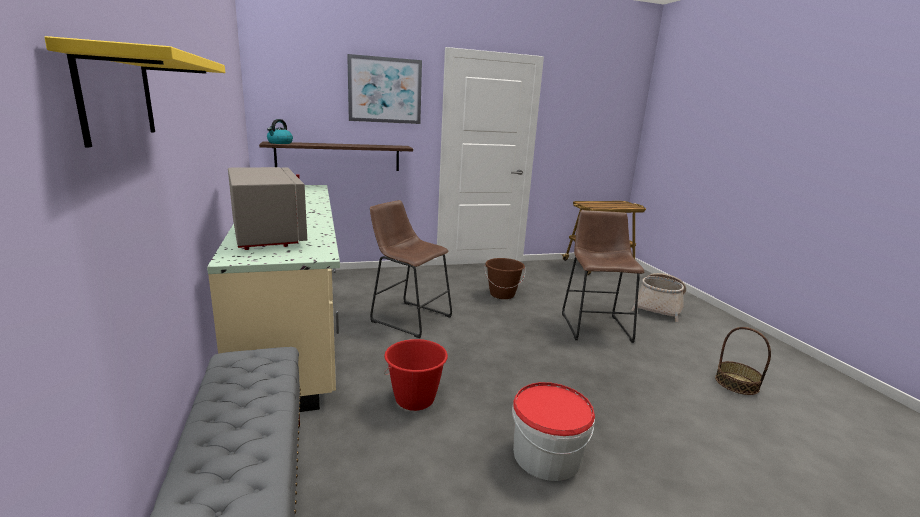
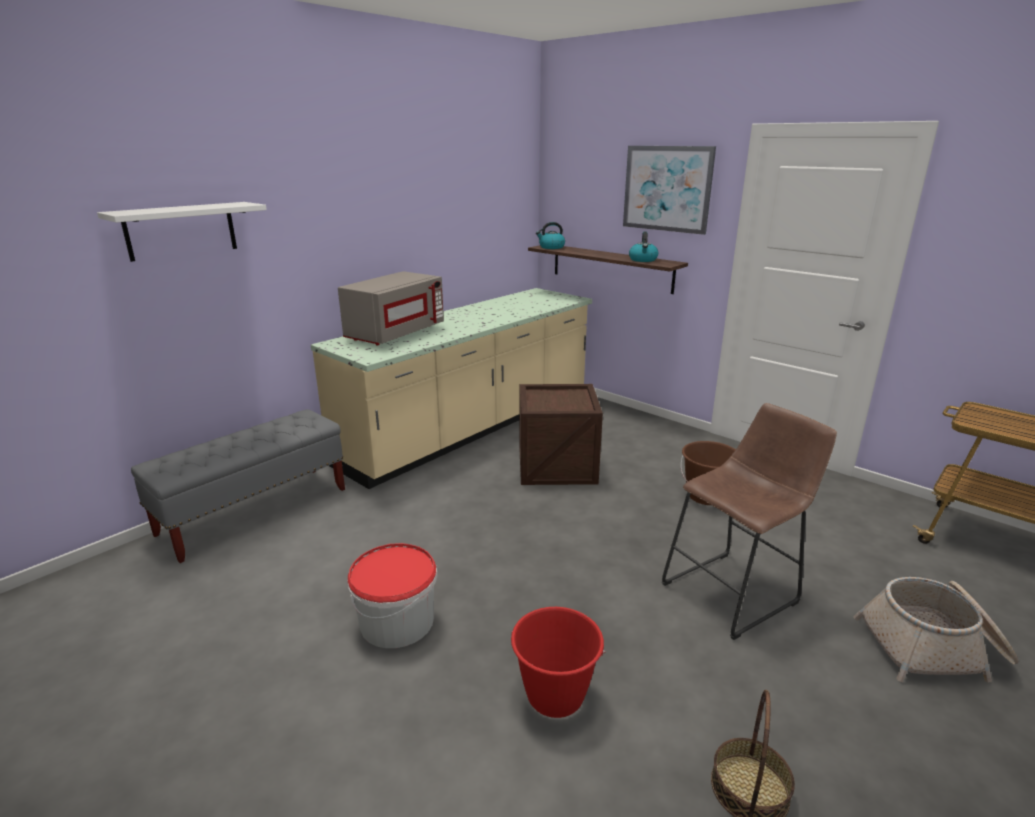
camera: 60 degrees right, 5 degrees up
(117, 95) = (181, 230): yellow shelf -> white shelf
(380, 146) = (643, 260): none -> kettle
(408, 317) = (556, 465): brown stool -> crate
(415, 399) = (419, 522): red bucket -> red bucket (555, 695)

